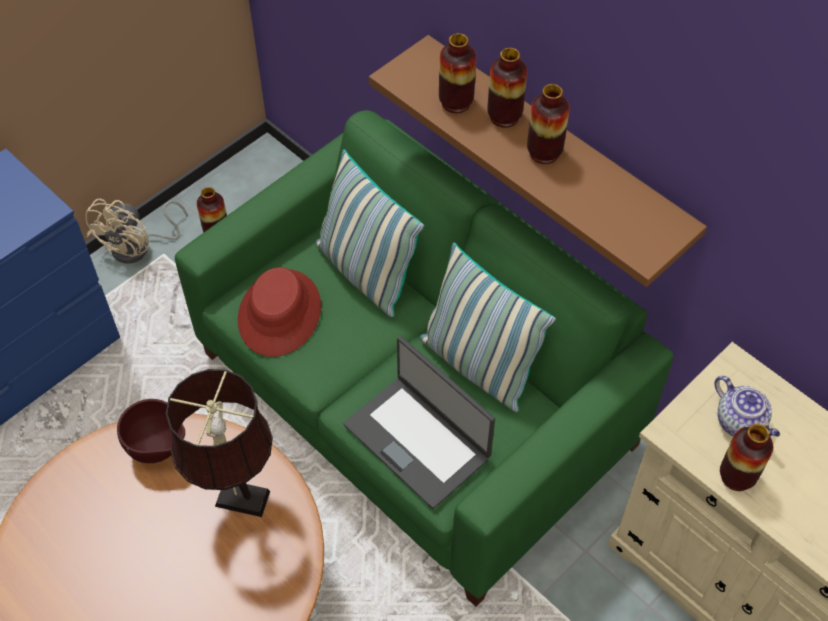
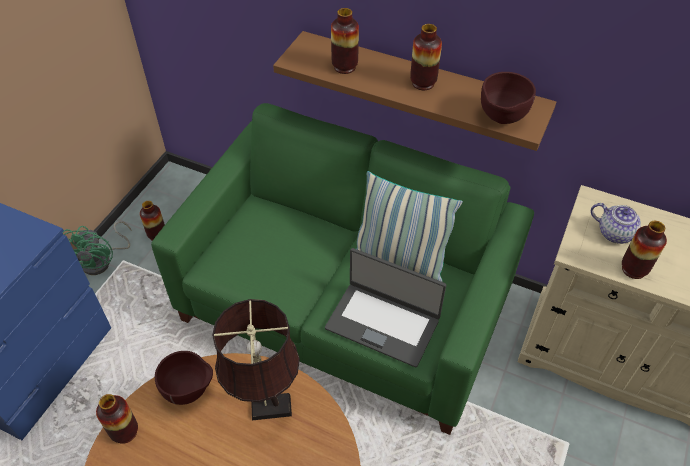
camera: 20 degrees left, 5 degrees down
(139, 247) = (102, 261): beige fan -> green fan
(280, 313) = (243, 265): red hat -> none
(365, 272) = (293, 221): pillow -> none
(504, 117) = (383, 68): vase -> vase (125, 432)
(617, 233) = (501, 120): none -> brown bowl

